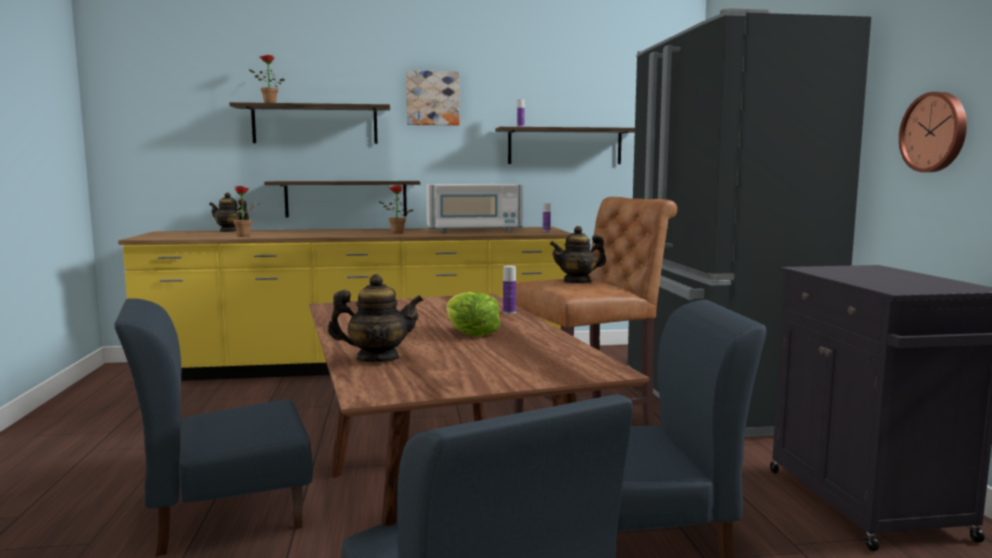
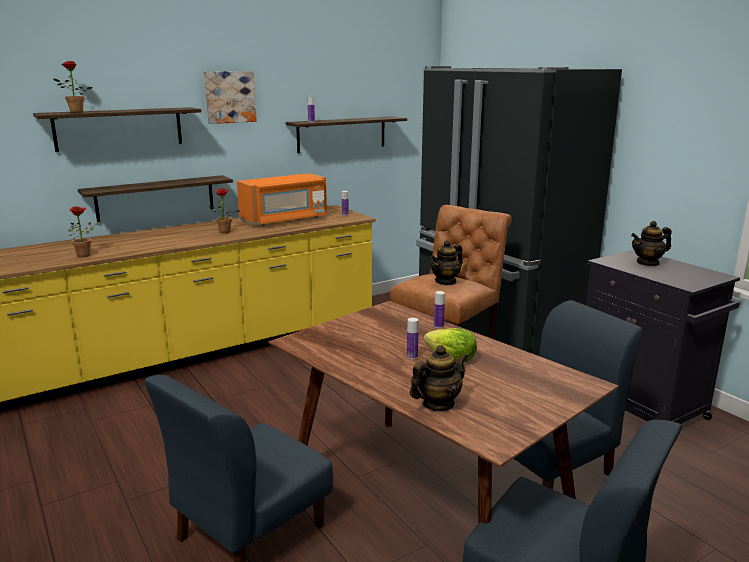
camera: 25 degrees left, 10 degrees up
(229, 231) = (45, 245): teapot -> teapot (648, 263)
(429, 327) = (412, 356): none -> bottle
(474, 230) = (285, 220): white microwave -> orange microwave
(935, 132) = (670, 160): wall clock -> none

